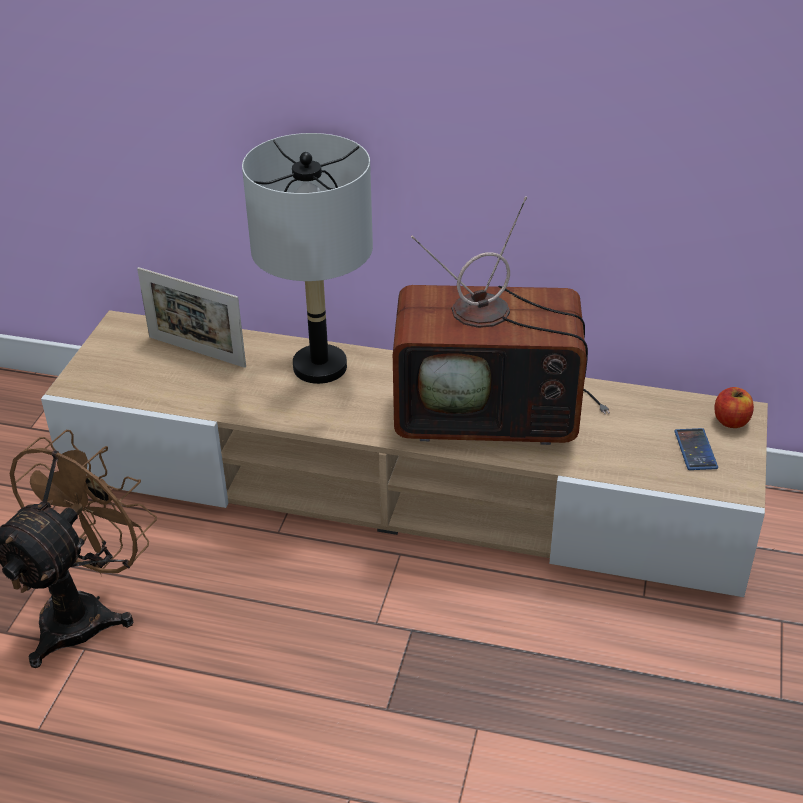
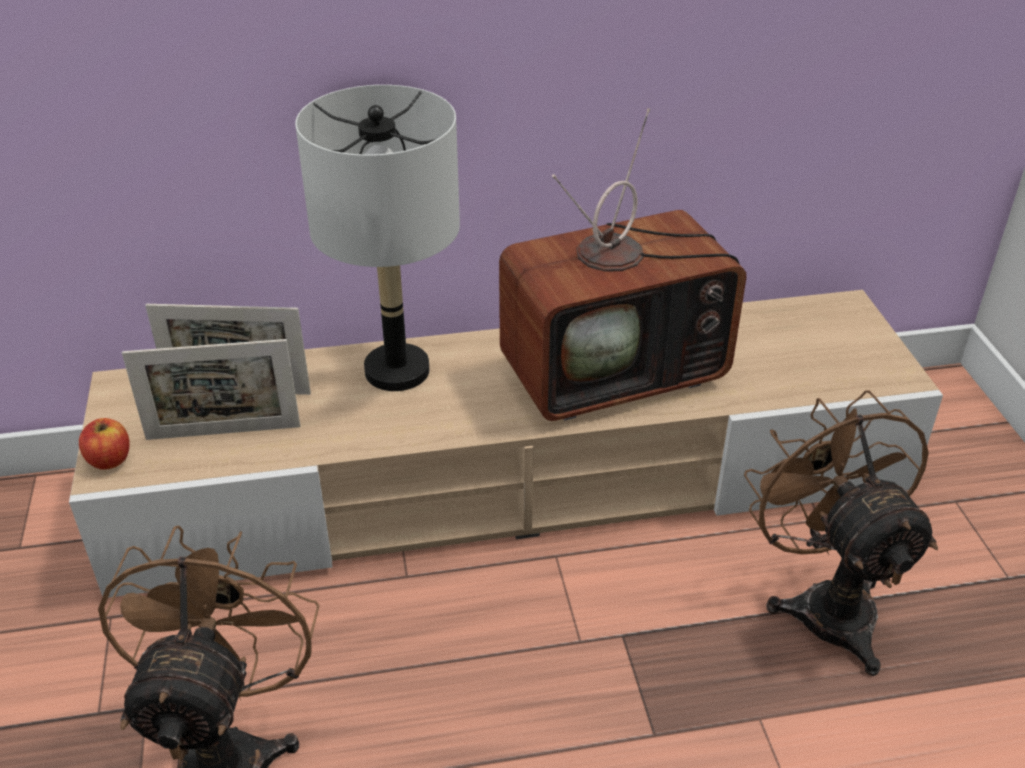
camera: 25 degrees left, 0 degrees up
(168, 379) = (223, 433): none -> picture frame
(596, 662) = (825, 603): none -> brown fan
(695, 450) = (836, 351): phone -> none
(731, 421) = (845, 315): apple -> apple (109, 460)

